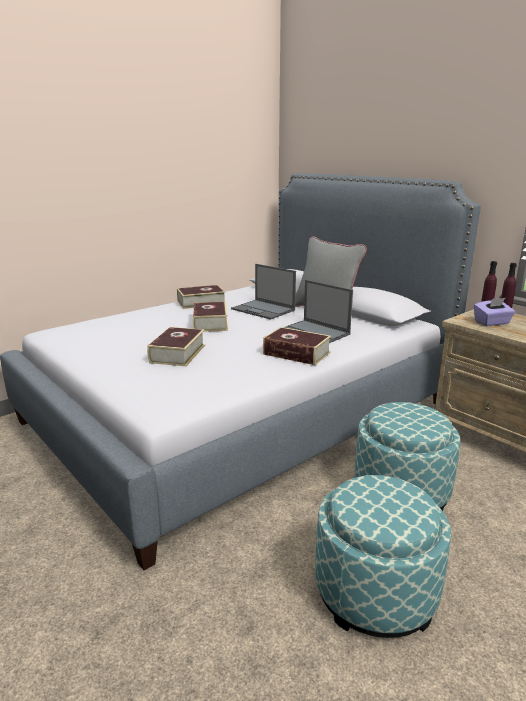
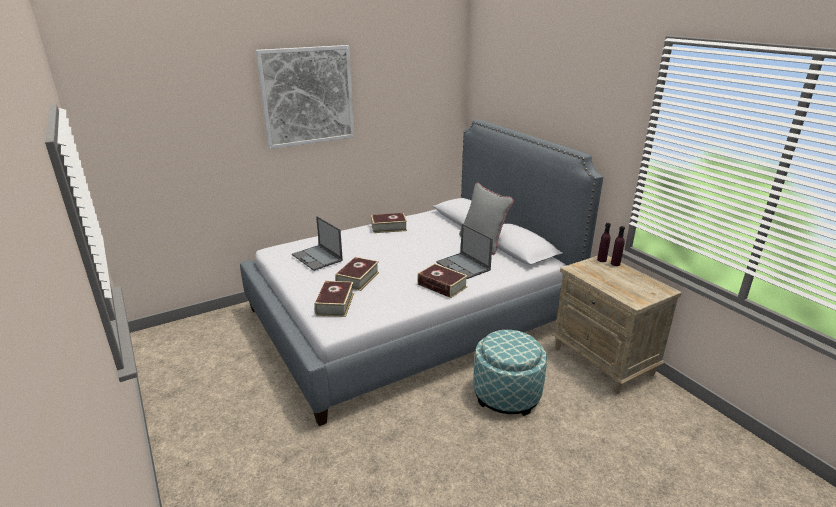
camera: 10 degrees right, 5 degrees up
(88, 127) = (307, 96): none -> picture
(210, 323) = (389, 250): book -> book (335, 304)
(264, 310) = (434, 239): laptop -> laptop (317, 258)
(375, 592) = (460, 459): ottoman -> none
(492, 323) = (598, 273): purple tissue box -> none

